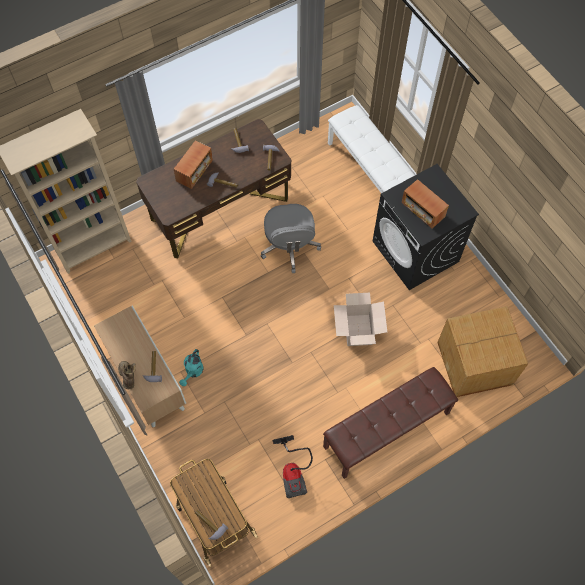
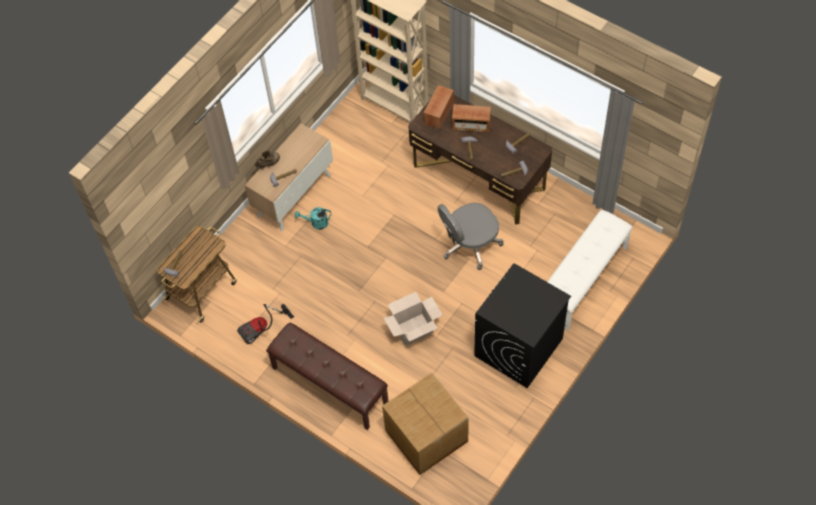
camera: 70 degrees right, 5 degrees down
(422, 210) = (513, 301): radio -> radio (439, 113)

